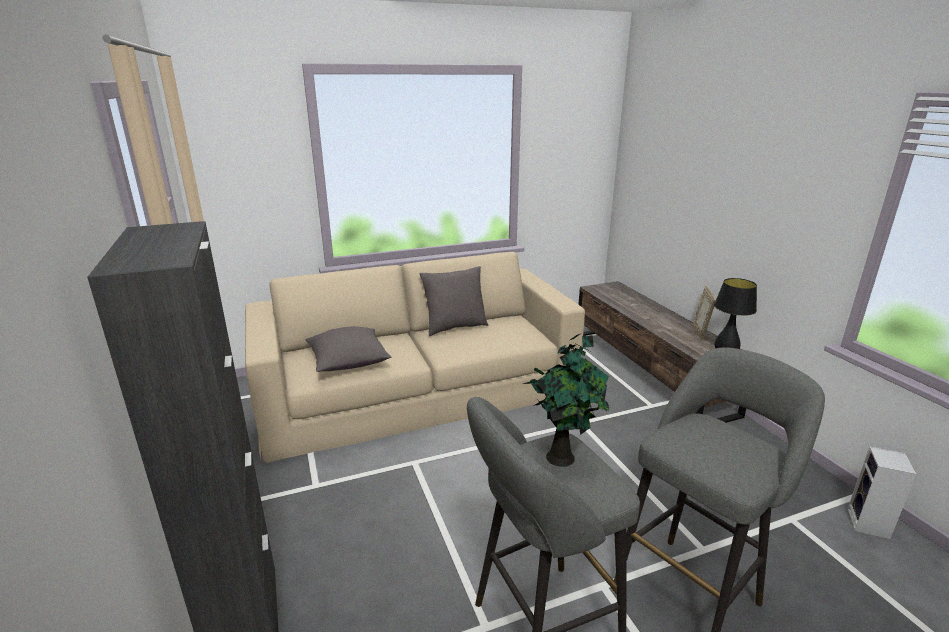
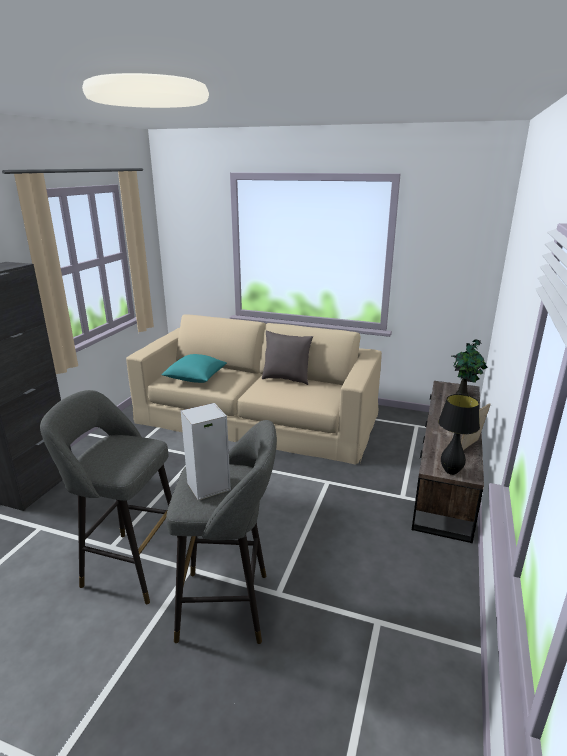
camera: 40 degrees right, 0 degrees up
(348, 362) = (195, 378): grey pillow -> turquoise pillow
(562, 456) = (130, 448): potted plant -> potted plant (463, 394)
(869, 525) = (441, 670): speaker -> speaker (207, 487)

